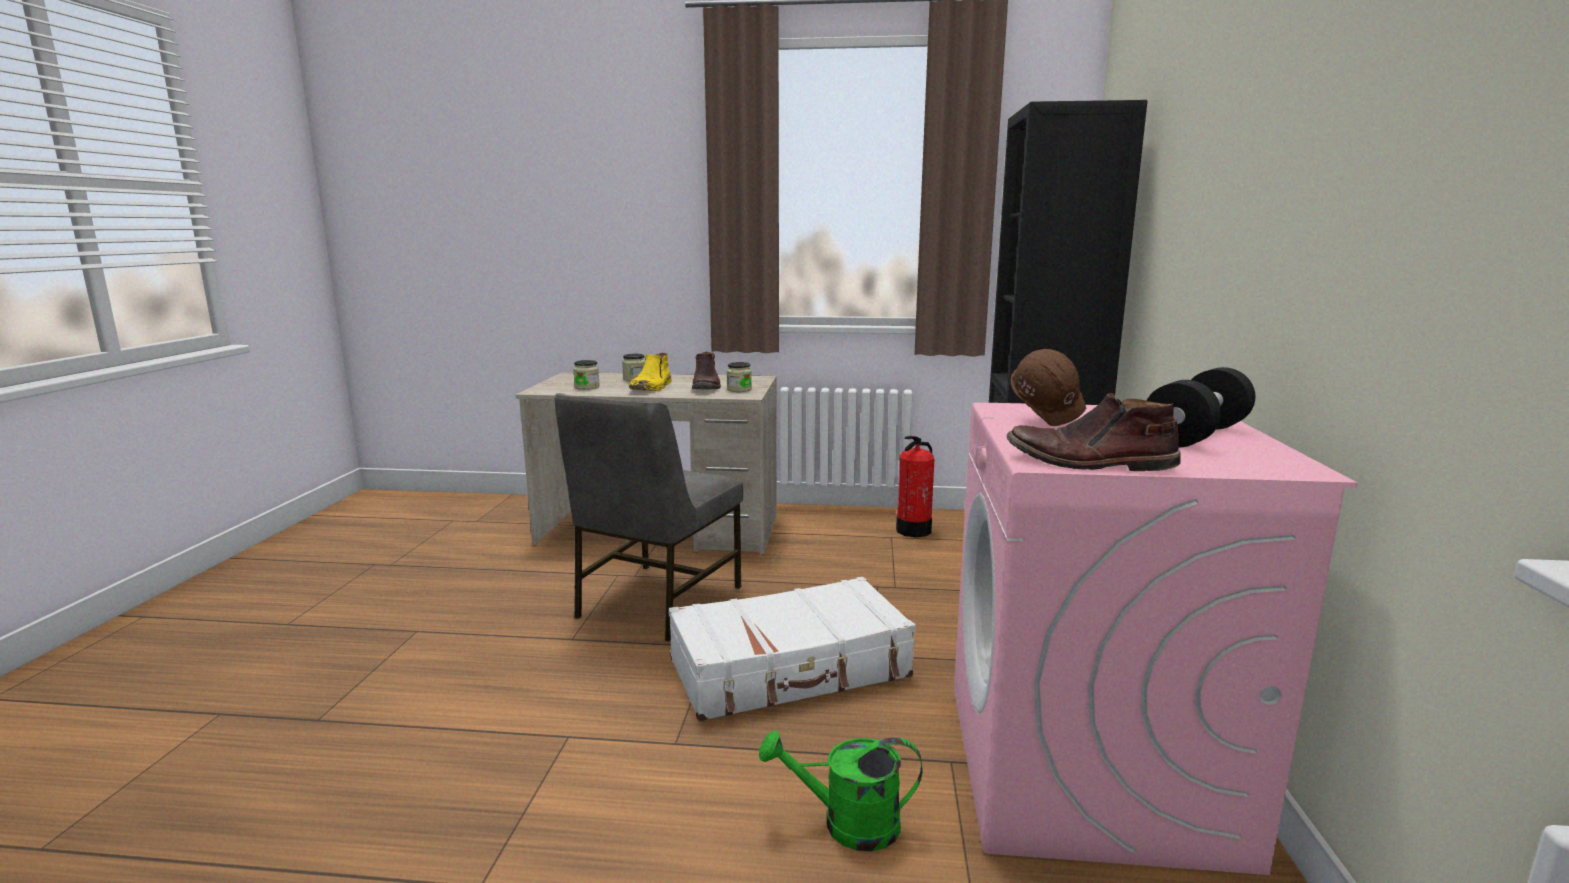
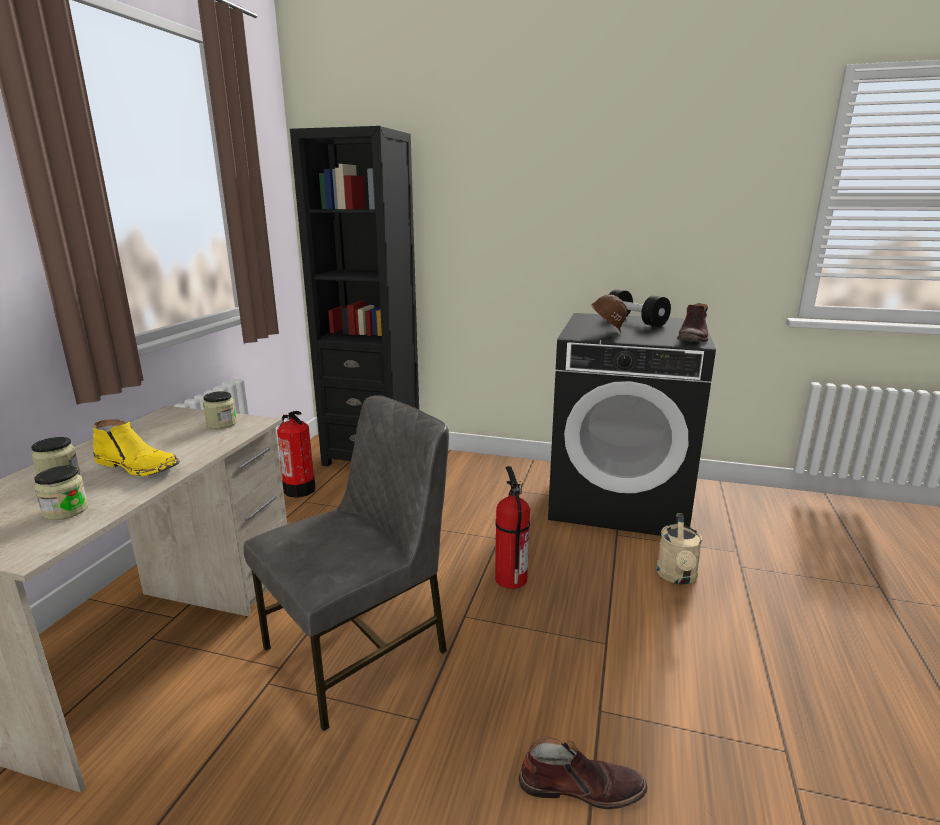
camera: 80 degrees left, 5 degrees up
(656, 602) = (360, 650): grey chair -> grey chair turned 75 degrees counterclockwise
(706, 386) = (179, 437): brown boot -> brown boot (581, 786)
(790, 669) = (510, 578): white suitcase -> fire extinguisher
(847, 824) = (677, 577): green watering can -> beige watering can
(1088, 770) = (620, 499): pink washing machine -> black washing machine

